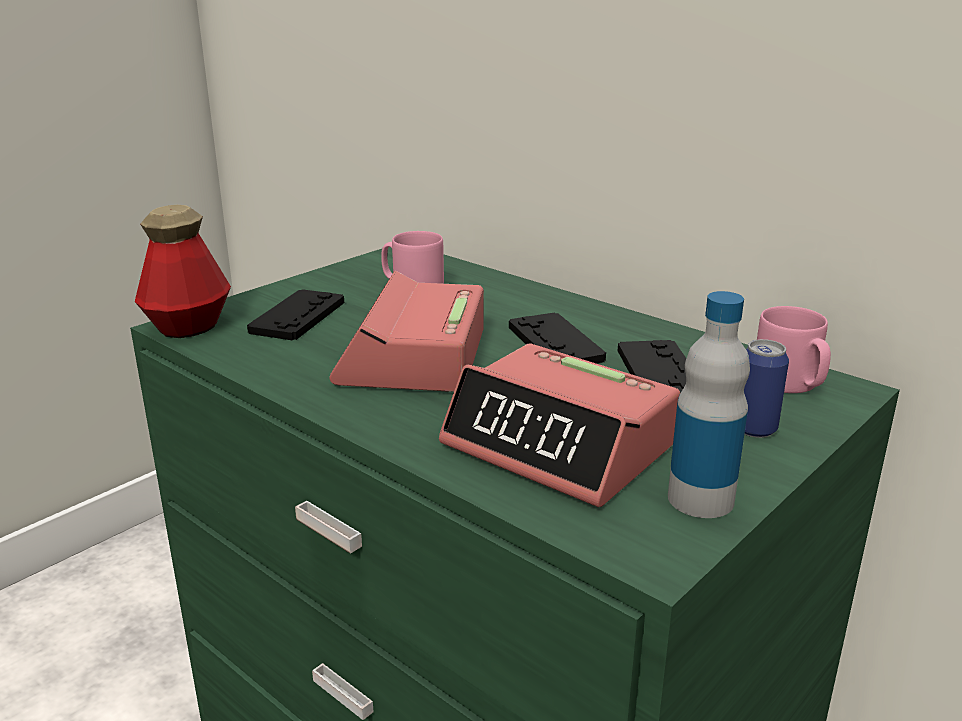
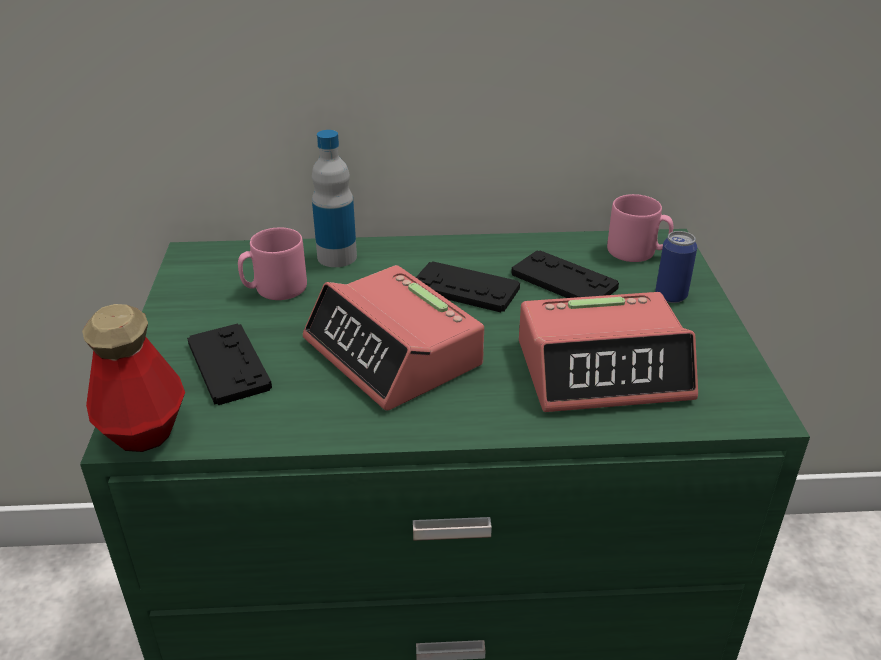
camera: 45 degrees left, 10 degrees up
(700, 499) = (721, 361): bottle -> bottle (337, 257)

